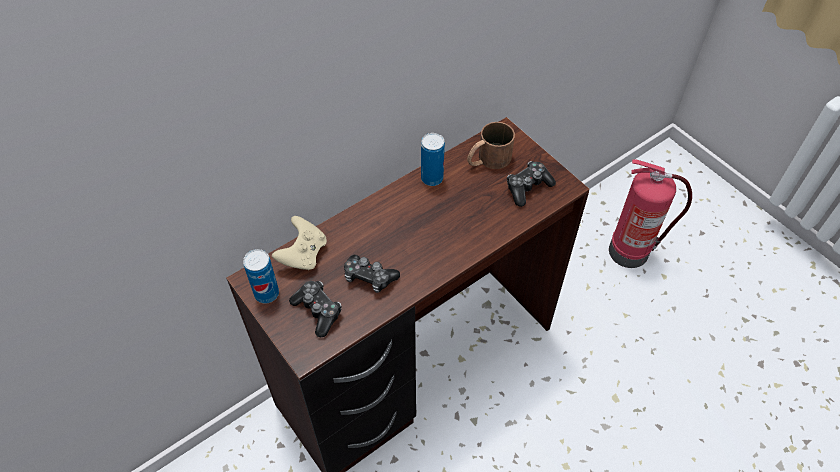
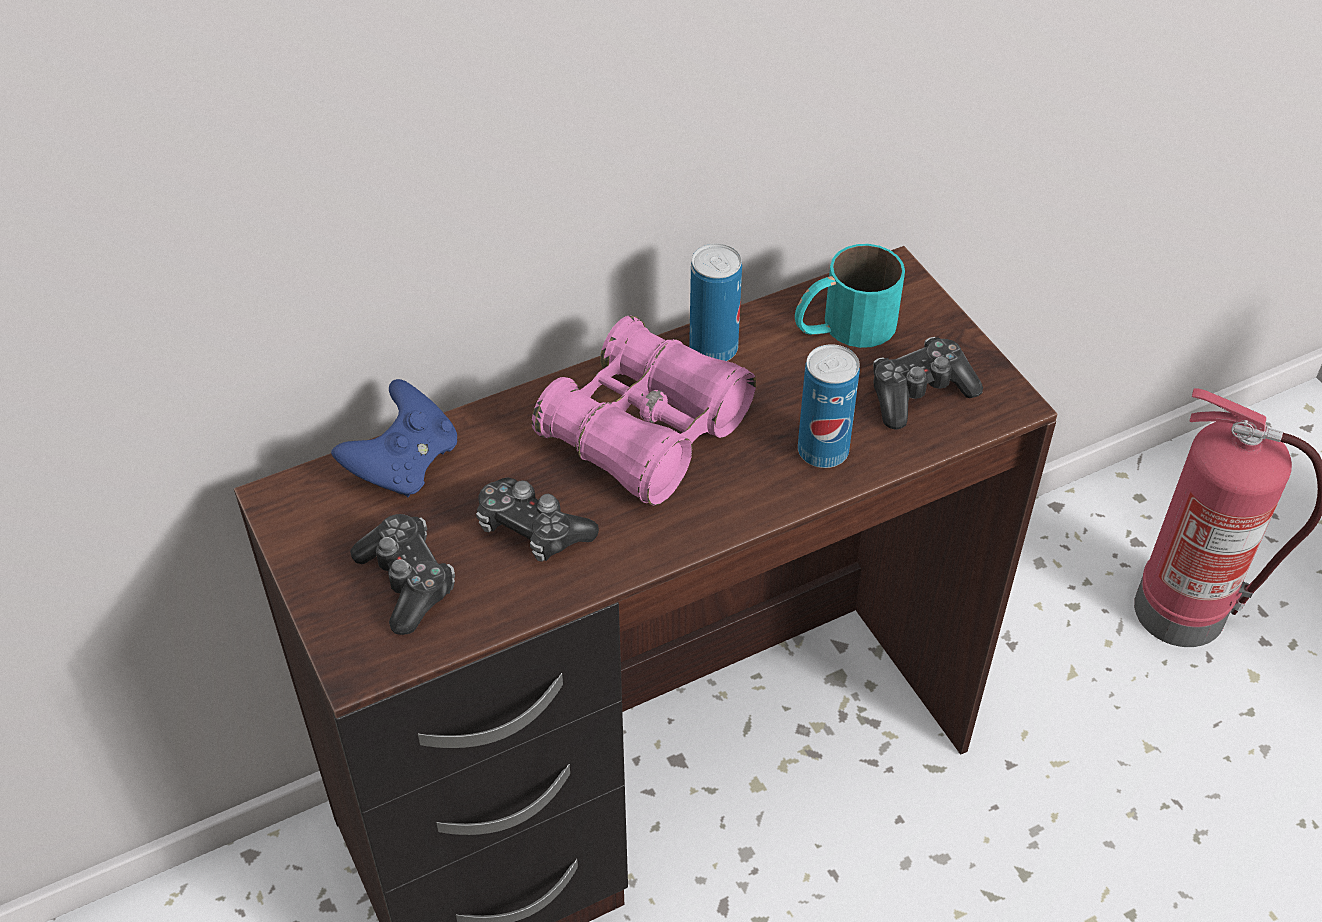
camera: 10 degrees right, 5 degrees down
(266, 293) = (309, 532): can -> can (823, 451)
(303, 254) = (404, 464): beige game controller -> blue game controller
(410, 223) = (645, 431): none -> pink binoculars
(487, 160) = (843, 326): brown mug -> turquoise mug

